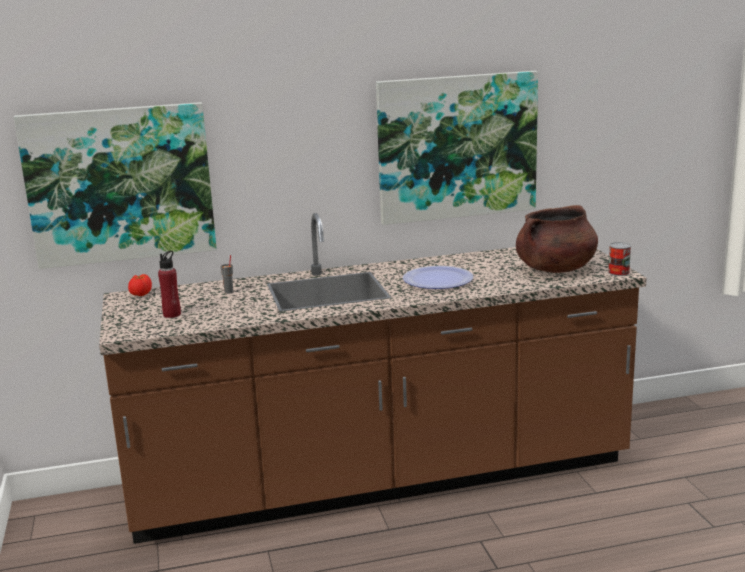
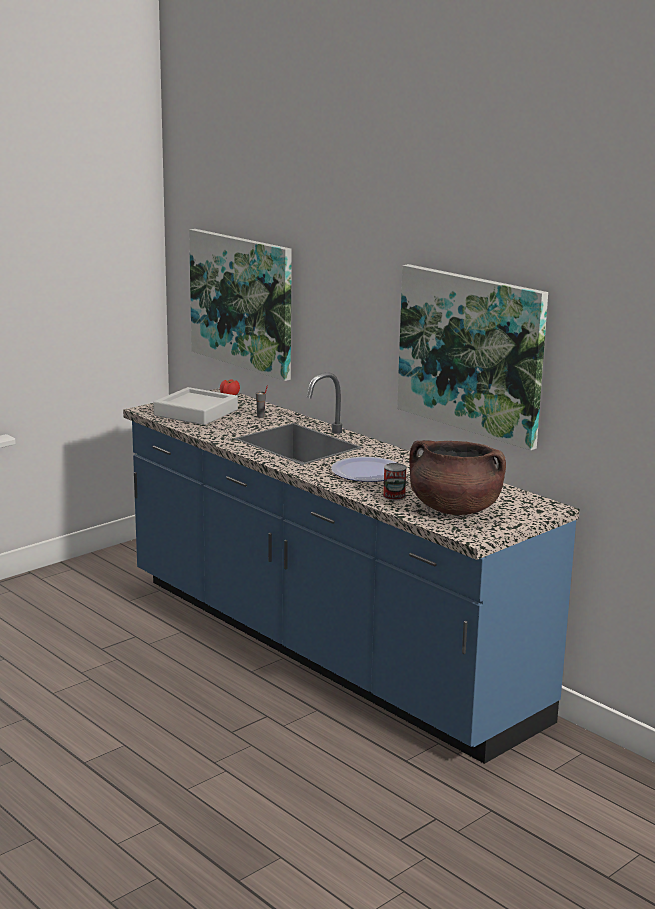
camera: 60 degrees right, 0 degrees up
(172, 314) = (196, 413): red bottle -> grey tray
(380, 481) = (324, 649): brown counter -> blue counter
(618, 272) = (476, 536): can -> can (394, 496)

